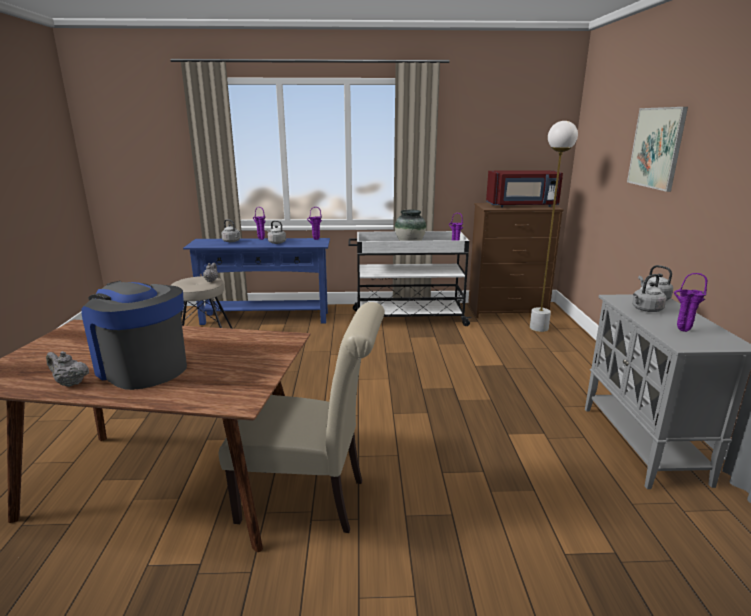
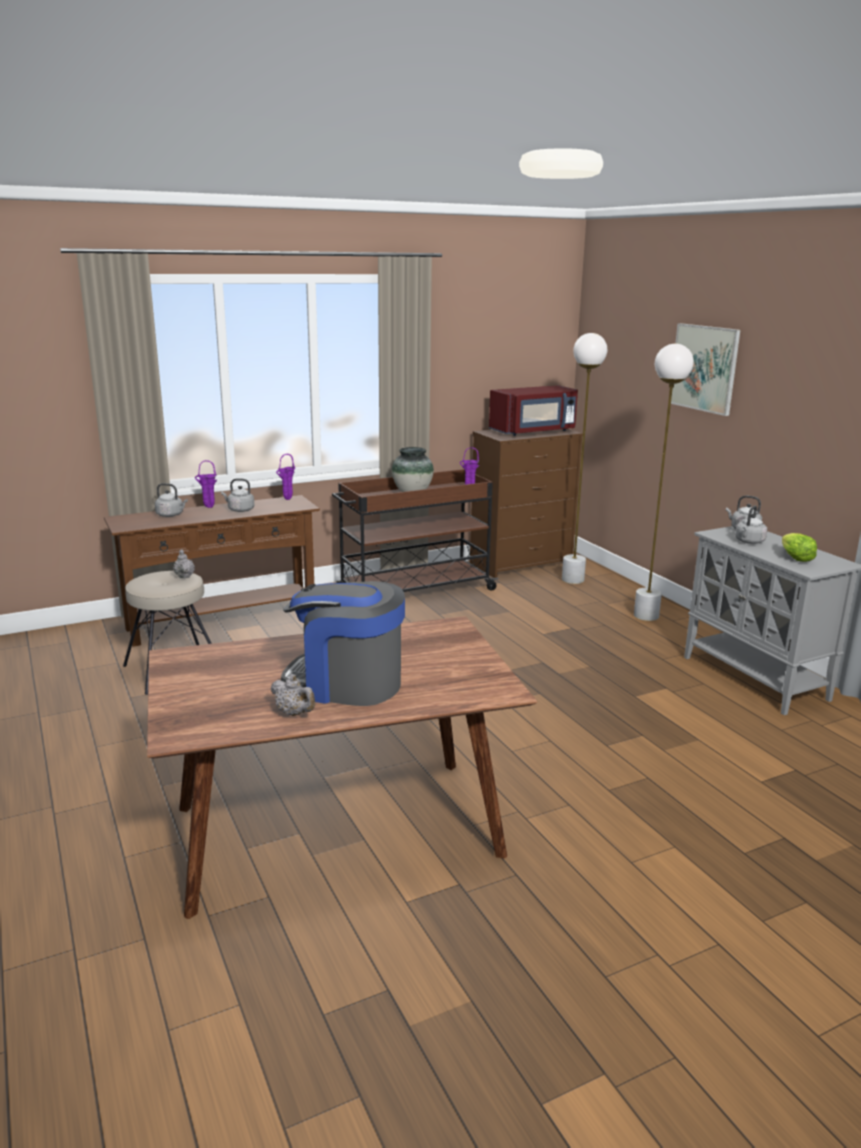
camera: 25 degrees left, 0 degrees up
(70, 383) = (294, 713): grey teapot -> grey teapot turned 135 degrees counterclockwise
(265, 318) = (222, 621): blue console table -> brown console table
(310, 500) = (507, 802): beige chair -> none
(407, 318) = (413, 591): white cart -> brown cart
(579, 367) = (646, 616): none -> white floor lamp
(681, 331) = (794, 558): purple vase -> lettuce

